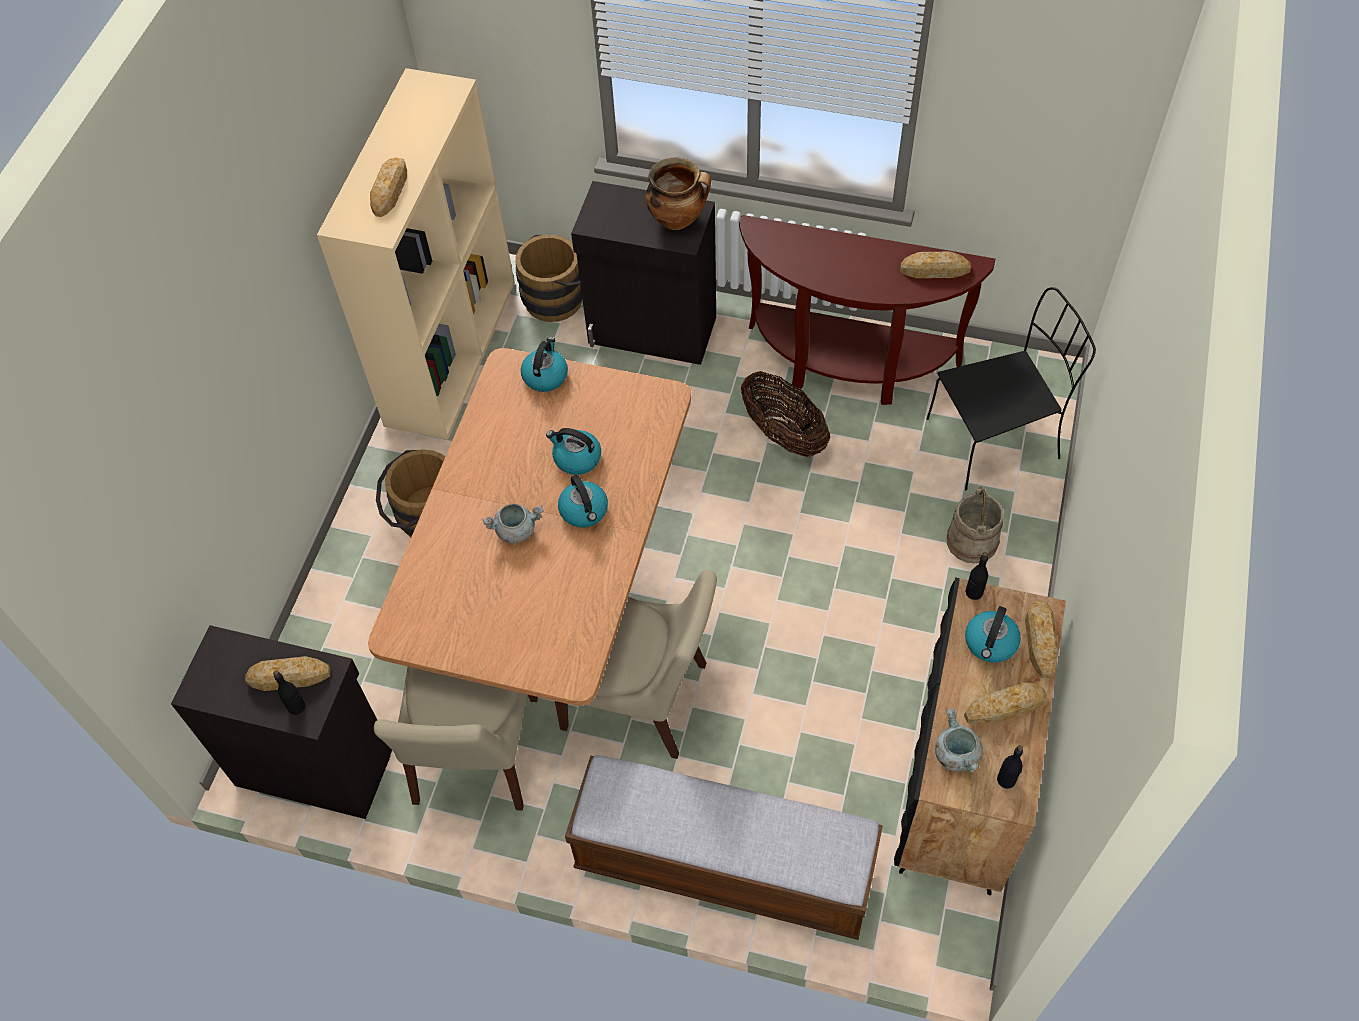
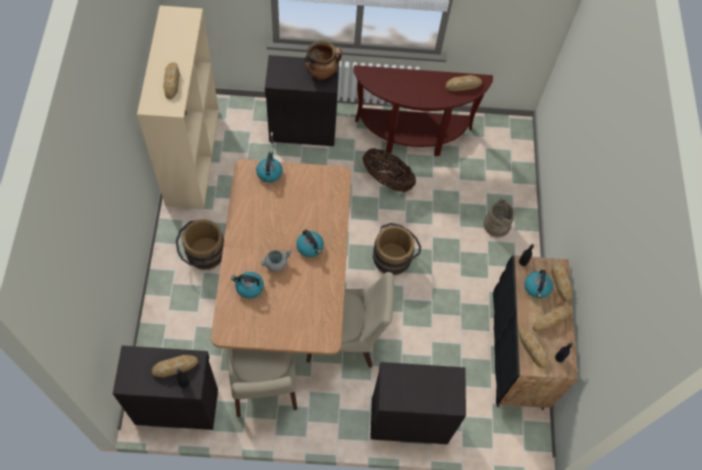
camera: 20 degrees left, 5 degrees up
(559, 296) = (246, 116): brown bucket -> brown bucket (394, 257)
(576, 458) = (298, 218): kettle -> kettle (249, 287)
(723, 866) = (408, 419): bench -> black cabinet
(955, 753) = (532, 348): grey cooking pot -> bread
(995, 438) = (497, 167): black chair -> none

